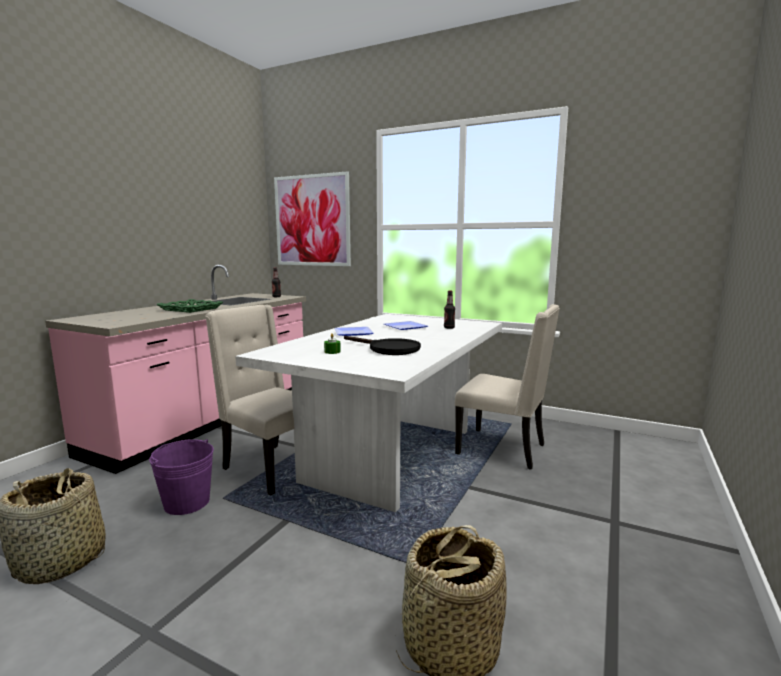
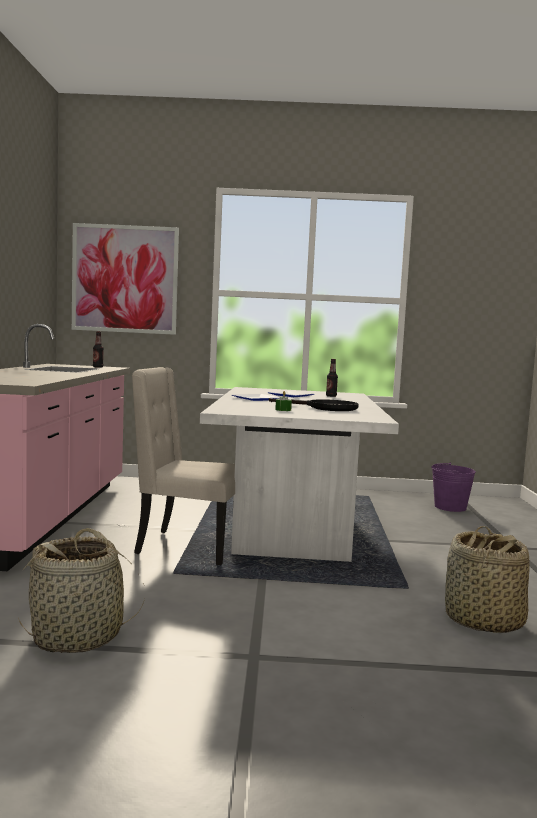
camera: 25 degrees left, 5 degrees down
(187, 502) = (139, 581): purple bucket -> purple bucket (450, 507)
(190, 309) = (46, 374): green tray -> none
(503, 449) = (384, 514): beige chair -> none

